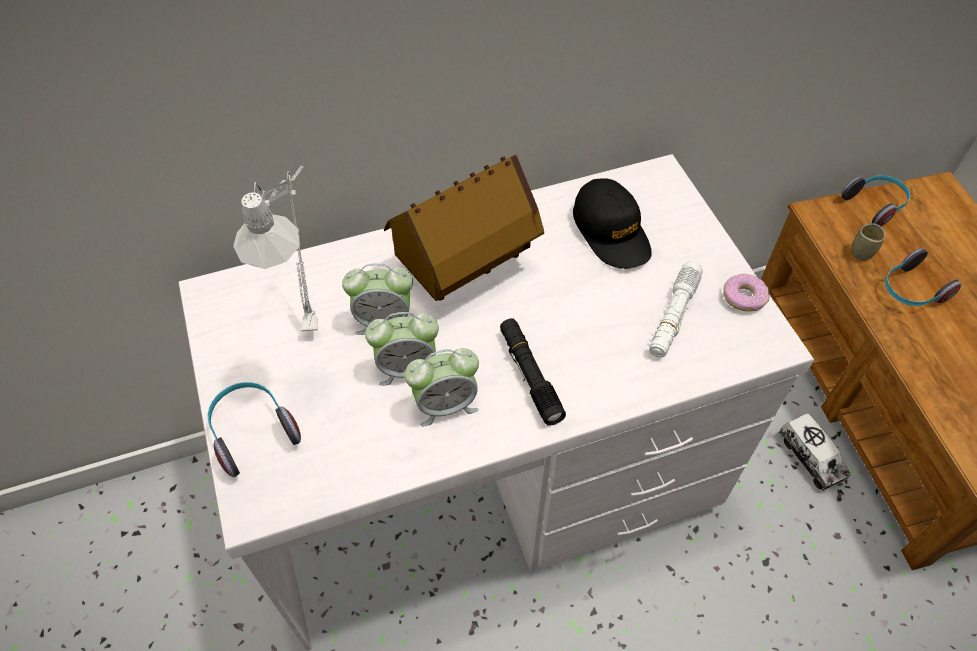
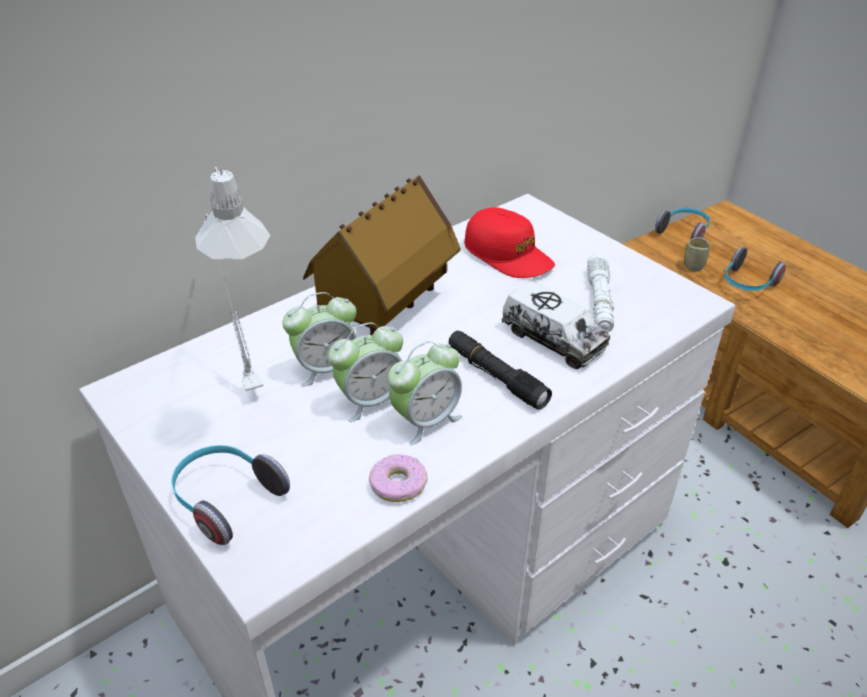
camera: 20 degrees left, 15 degrees down
(611, 232) = (508, 255): black cap -> red cap
(744, 297) = (649, 275): donut -> donut (398, 484)
(810, 457) = (716, 462): toy truck -> toy truck (553, 339)

